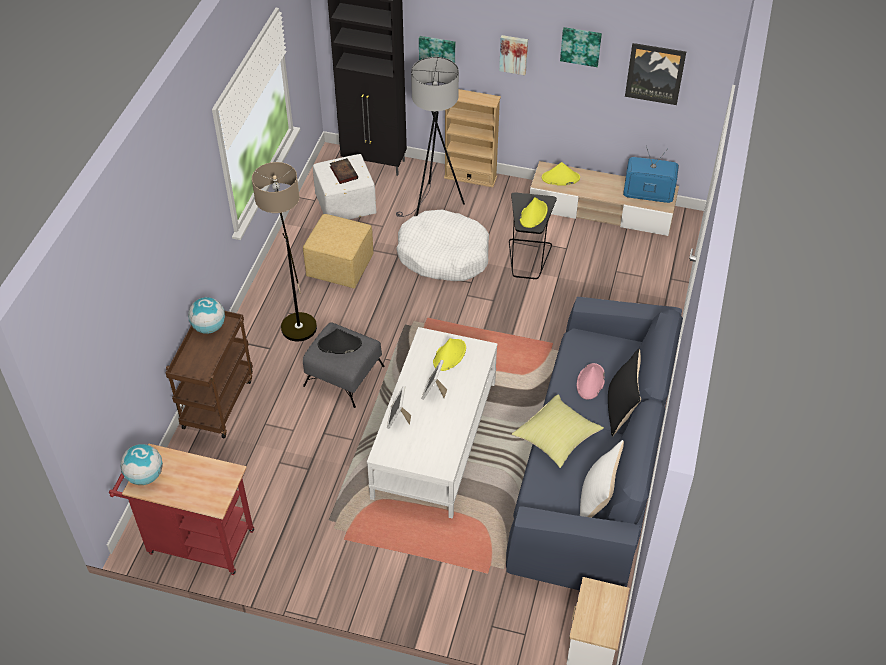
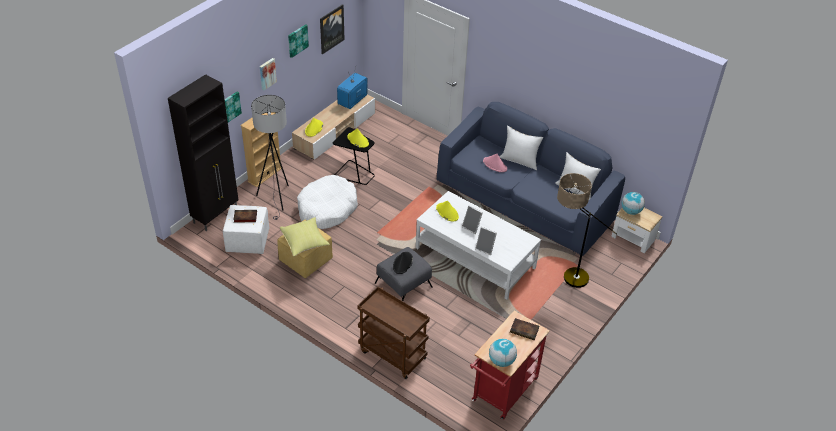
camera: 70 degrees left, 5 degrees down
(209, 327) = (375, 308): globe -> globe (631, 211)
(211, 488) = (525, 330): none -> book
(295, 317) = (338, 295): floor lamp -> floor lamp (565, 277)
(556, 439) = (529, 190): yellow pillow -> yellow pillow (305, 242)
(621, 409) = (519, 160): black pillow -> white pillow

